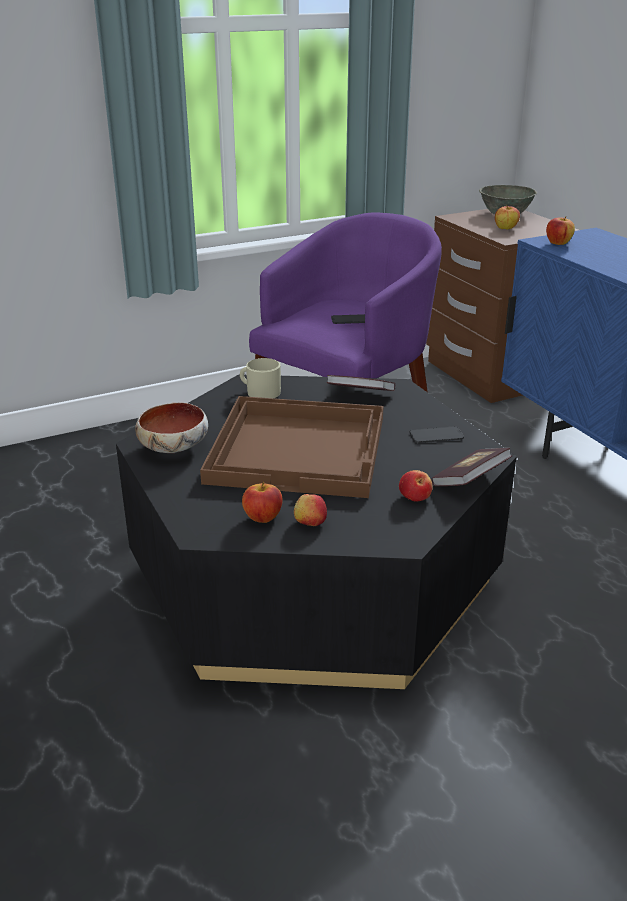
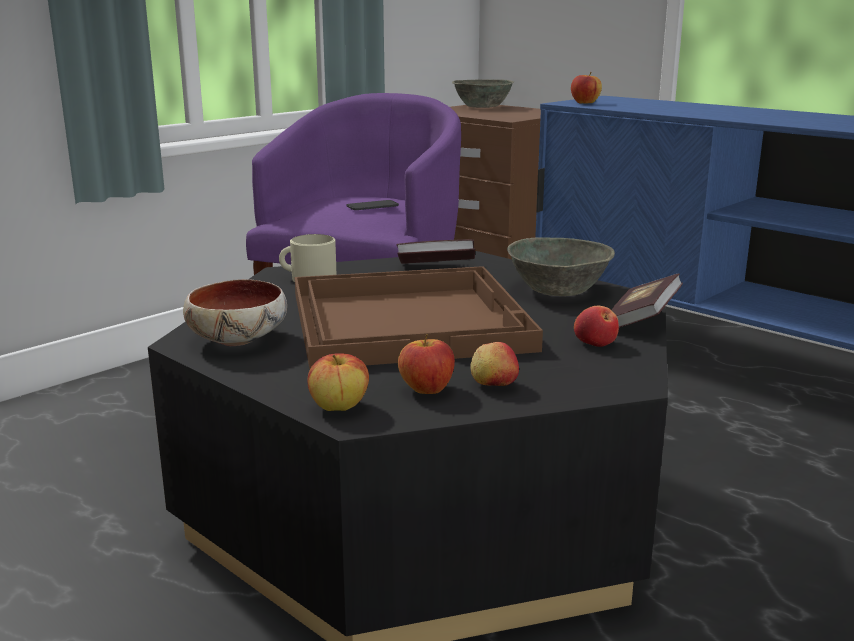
camera: 20 degrees left, 10 degrees down
(436, 435) = (559, 290): phone -> grey bowl
(506, 228) = (497, 114): apple -> apple (339, 407)

